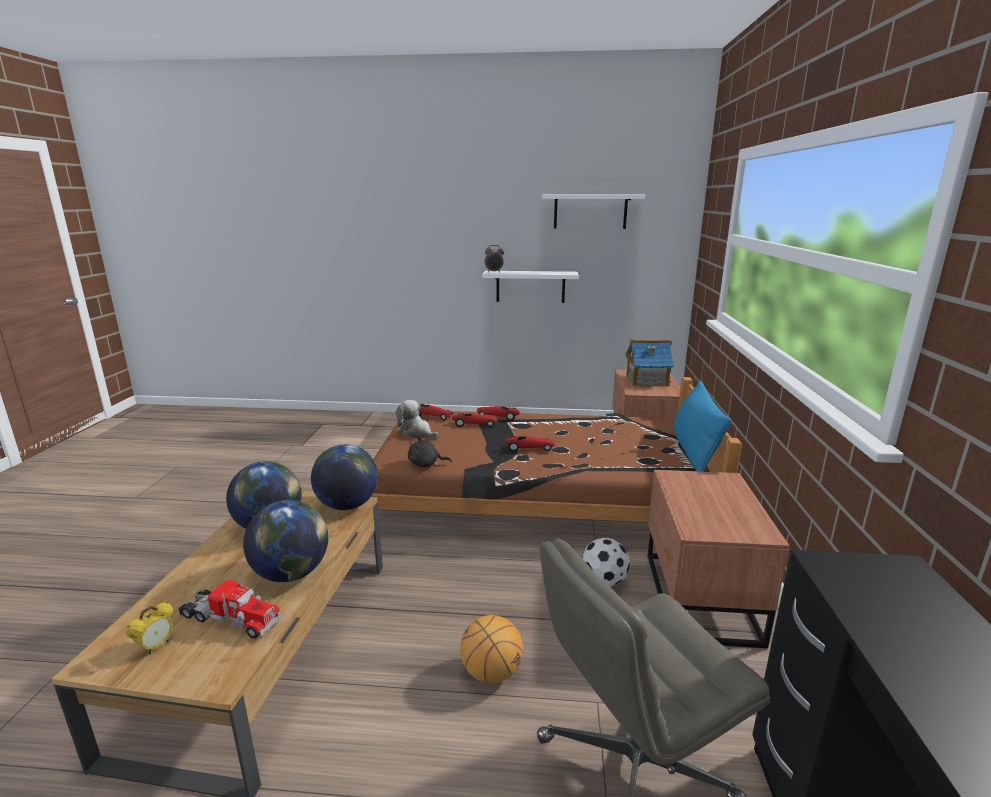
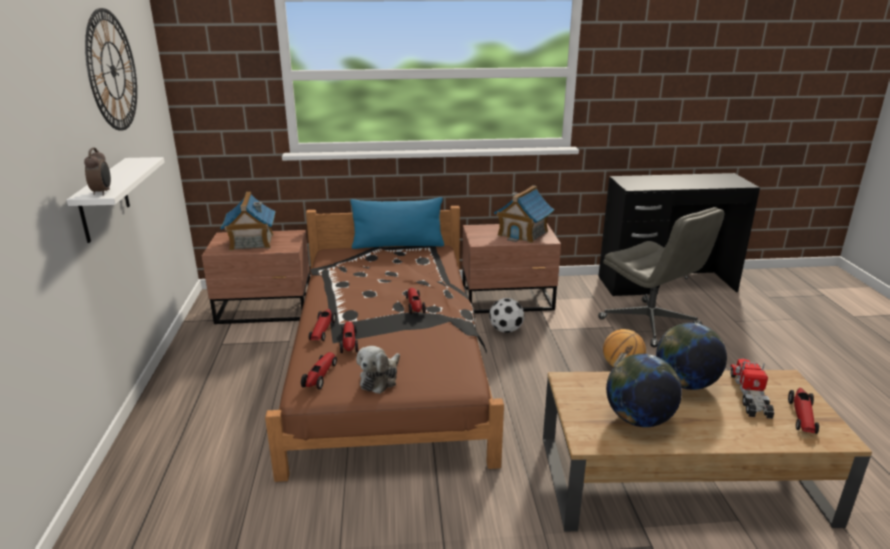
camera: 100 degrees left, 5 degrees up
(156, 646) = (802, 416): alarm clock -> toy car
(347, 505) = (573, 384): globe -> none
(426, 464) = (465, 358): black plush toy -> none
(590, 211) = (112, 70): white shelf -> wall clock
(718, 513) = (523, 233): none -> toy house

